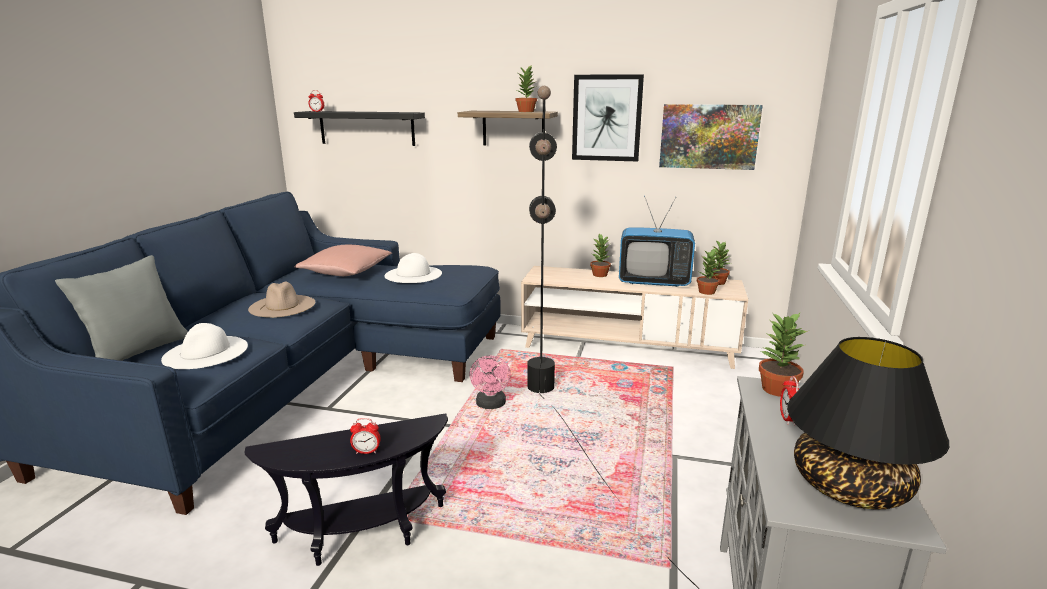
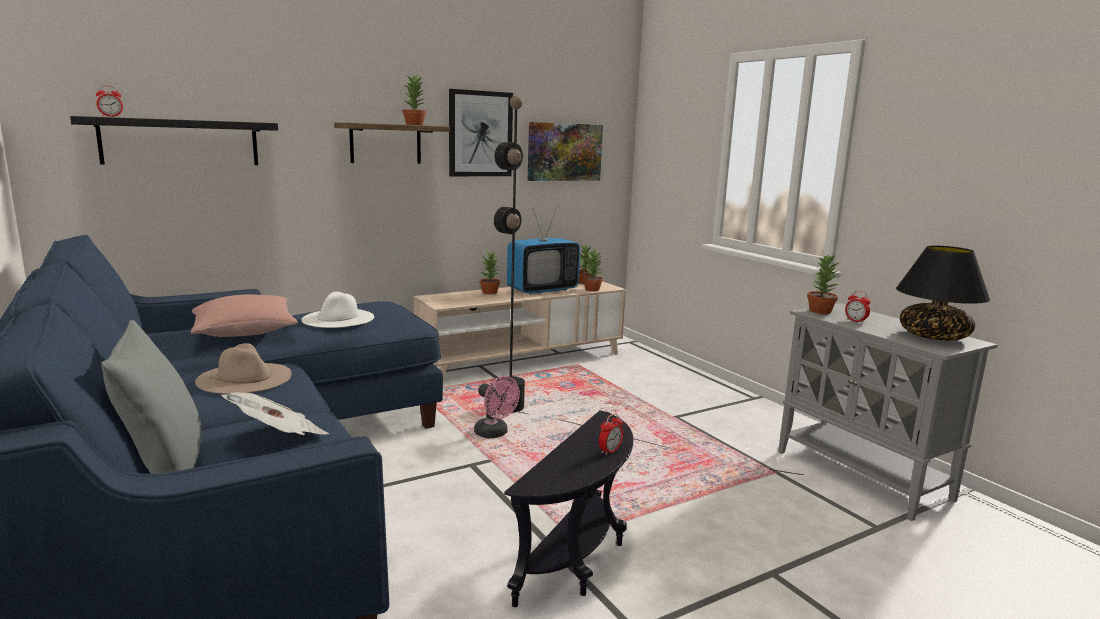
camera: 45 degrees left, 5 degrees down
(205, 352) = (279, 437): white hat -> newspaper

